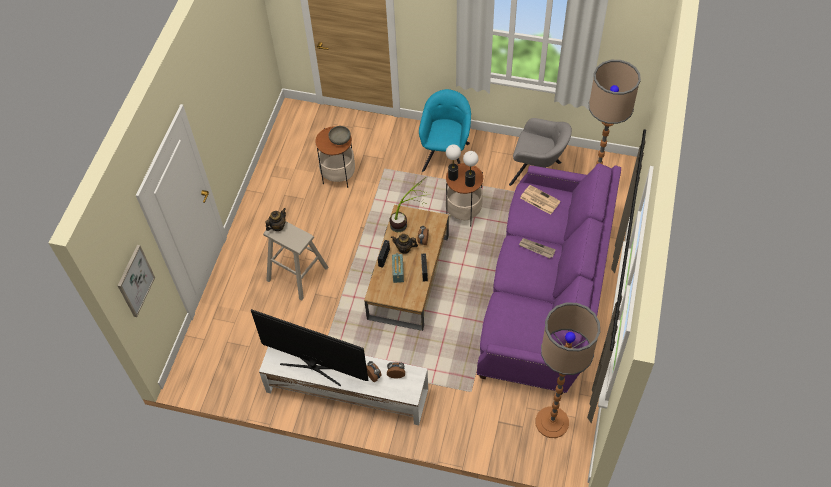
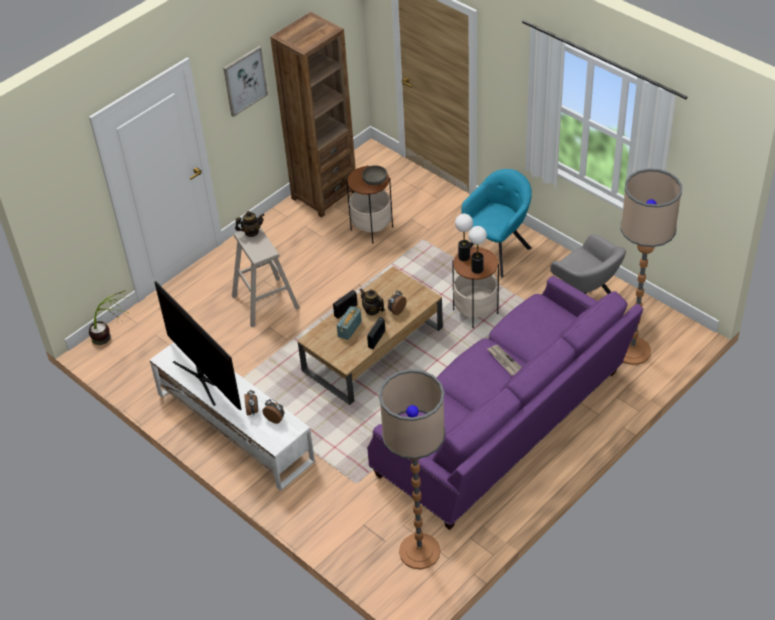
camera: 30 degrees right, 10 degrees down
(135, 281) = (60, 205): picture -> picture (244, 80)
(281, 162) = (324, 195): none -> brown bookcase
(408, 221) = (394, 287): potted plant -> potted plant (112, 338)
(539, 200) = (543, 316): newspaper -> none

